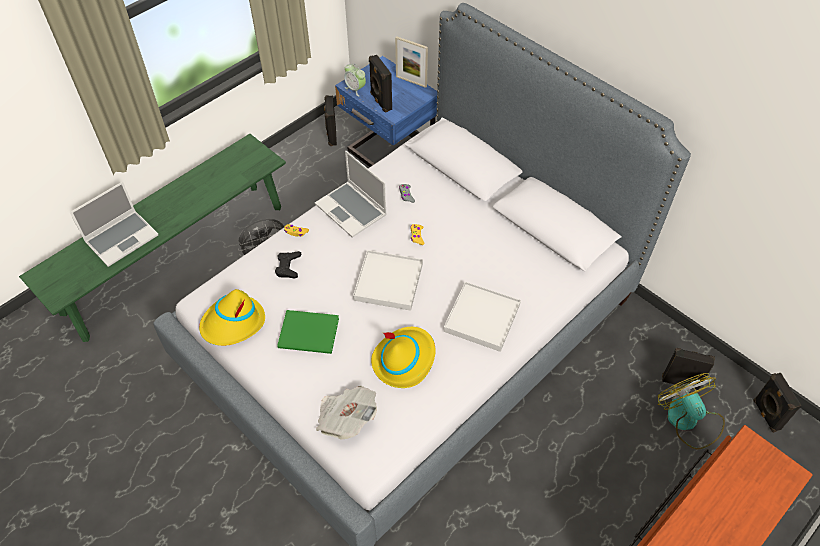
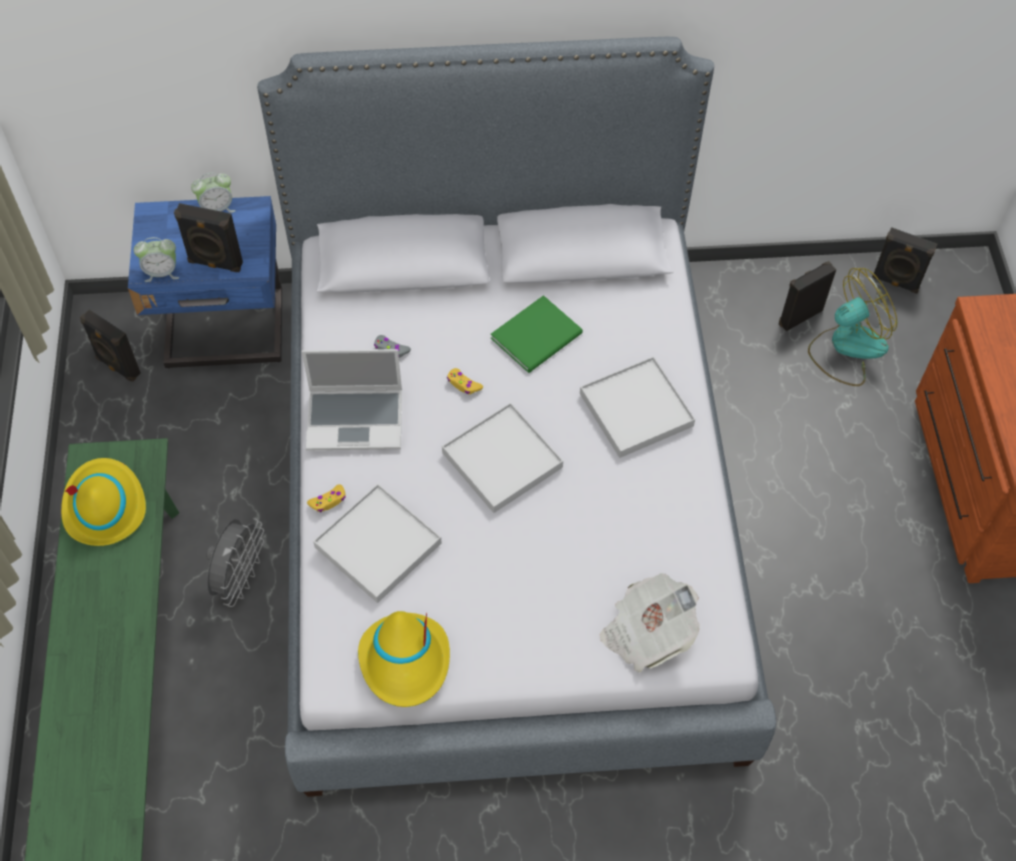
camera: 50 degrees left, 5 degrees up
(122, 238) = (93, 716): laptop -> none
(288, 267) = (377, 545): black game controller -> white tray
(310, 334) = (500, 590): green book -> green book (539, 336)
(404, 359) = (620, 522): yellow hat -> yellow hat (104, 506)
(411, 81) = (217, 208): picture frame -> alarm clock
(688, 420) = (846, 347): fan -> fan turned 135 degrees clockwise

